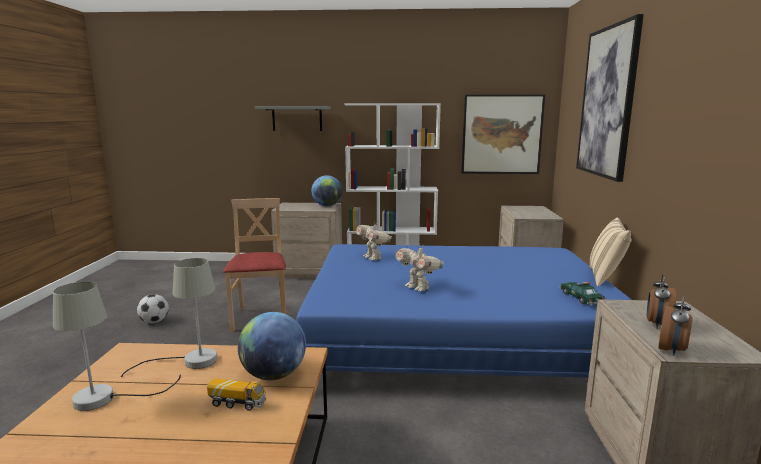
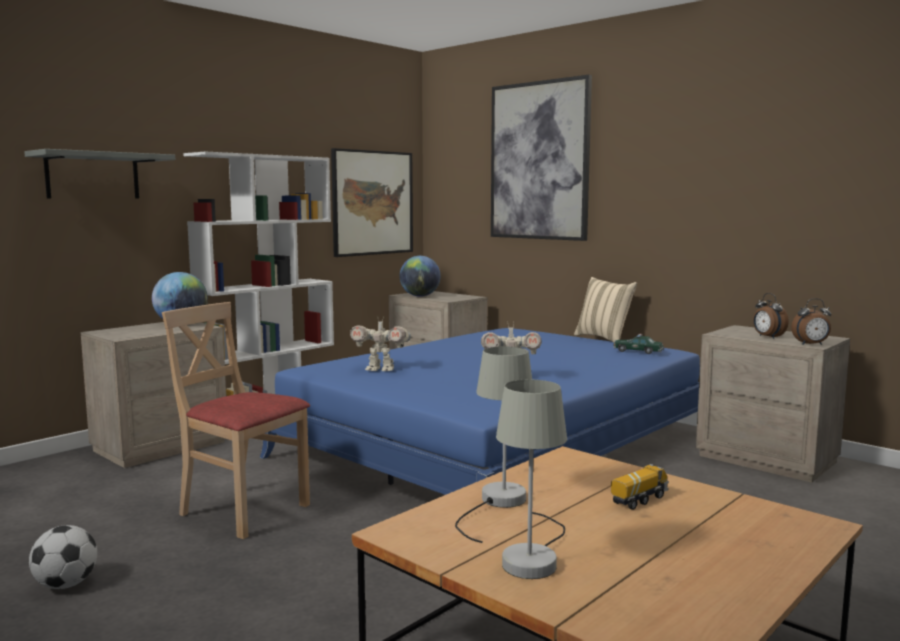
camera: 50 degrees left, 5 degrees down
(274, 375) = (595, 476): globe -> globe (420, 296)
(672, 350) = (811, 344): alarm clock -> alarm clock turned 105 degrees clockwise

